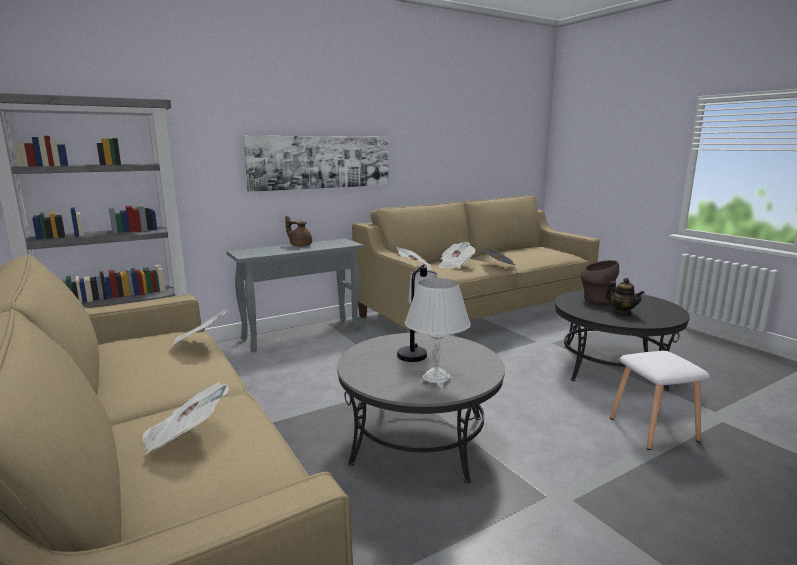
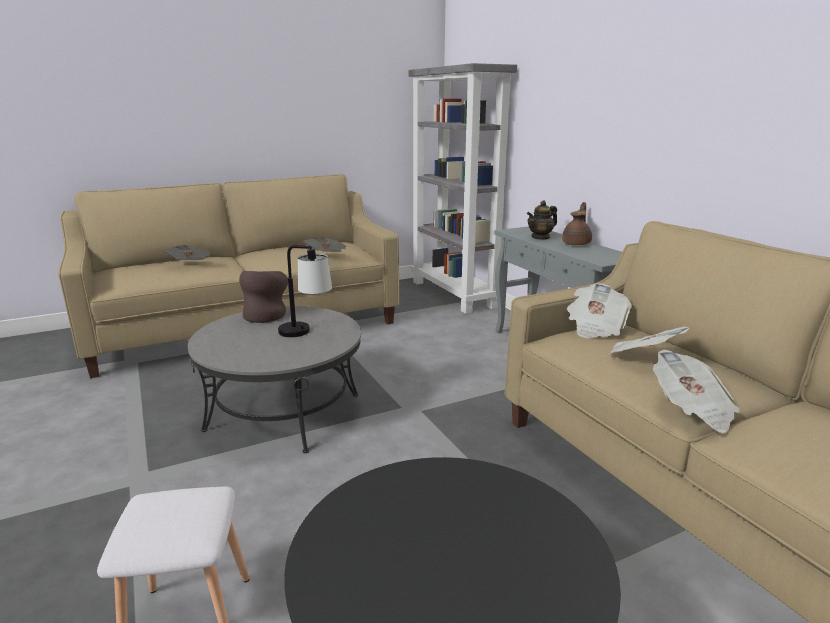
camera: 95 degrees right, 5 degrees up
(321, 162) = (642, 135): picture -> none
(436, 380) = (232, 337): white table lamp -> none
(596, 300) = (502, 528): brown vase -> brown vase (266, 315)
(622, 312) = (400, 539): teapot -> teapot (540, 237)

